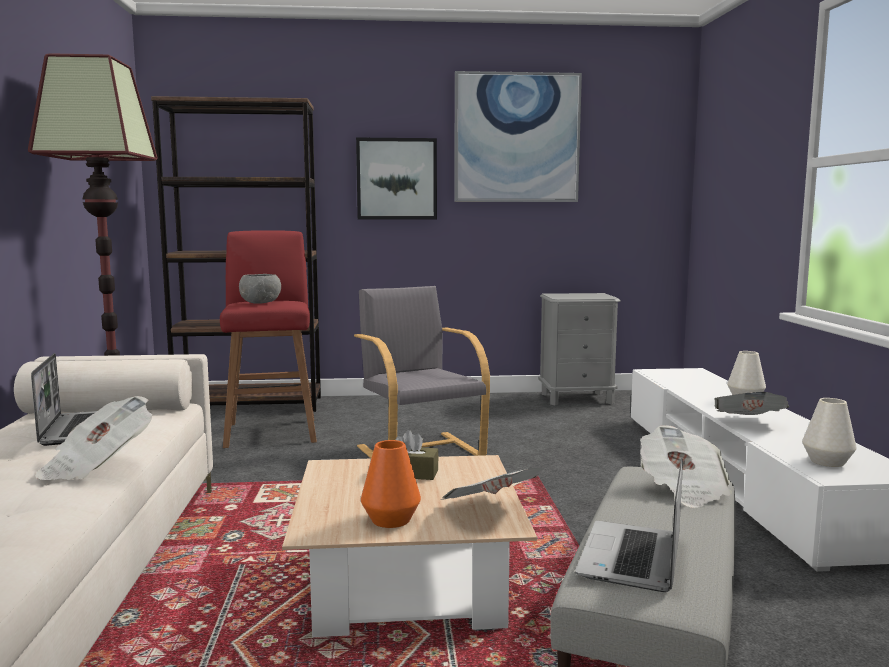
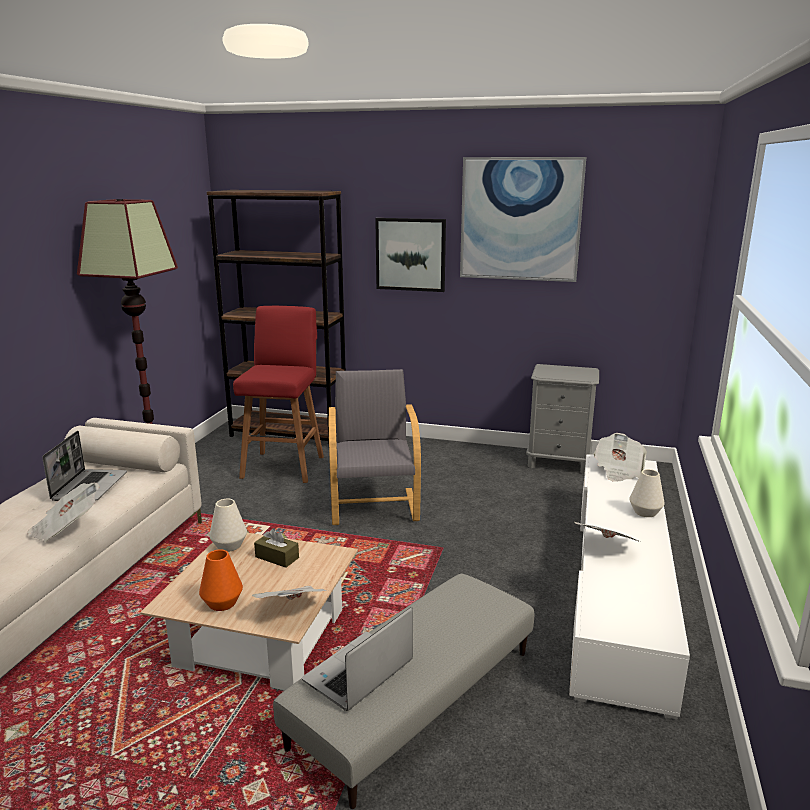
camera: 20 degrees right, 10 degrees up
(261, 303) = (268, 371): grey bowl -> none
(683, 489) = (473, 611): newspaper -> newspaper (618, 471)
(827, 462) = (618, 609): white vase -> white vase (229, 545)

